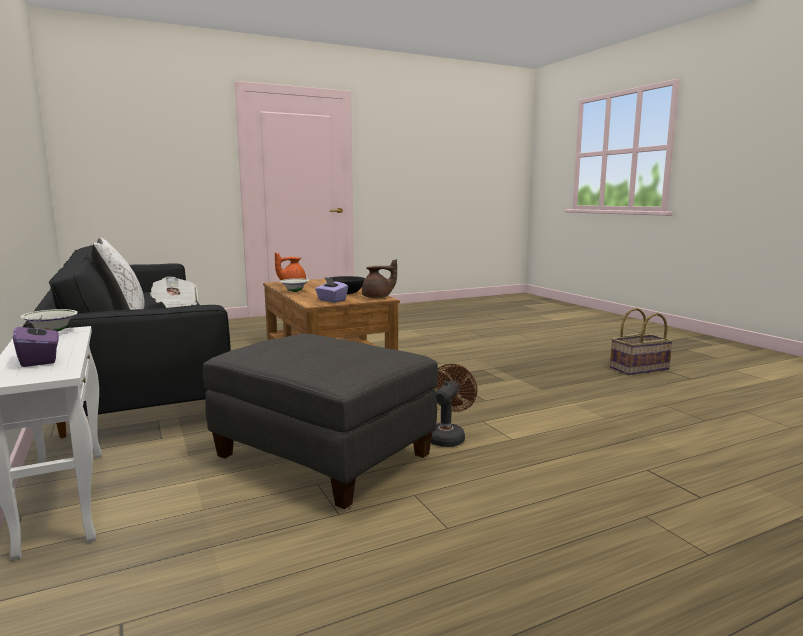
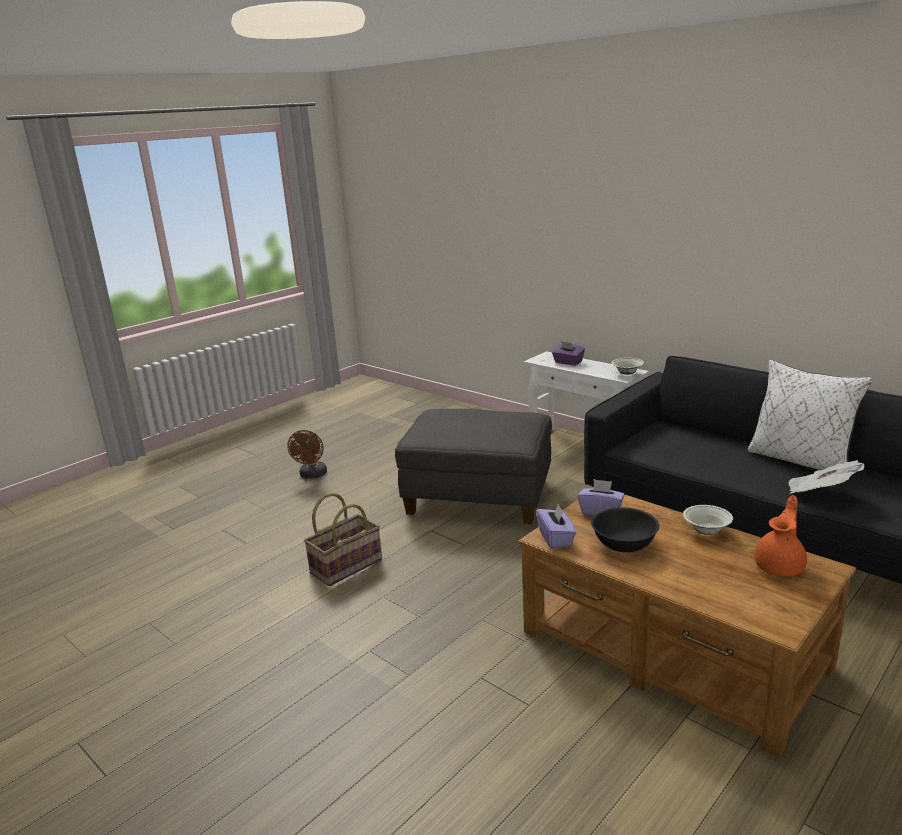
camera: 160 degrees right, 10 degrees up
(377, 297) = (556, 538): brown teapot -> purple tissue box
(448, 437) = (401, 536): brown fan -> brown fan (312, 475)
(639, 369) = (143, 759): basket -> basket (346, 565)

